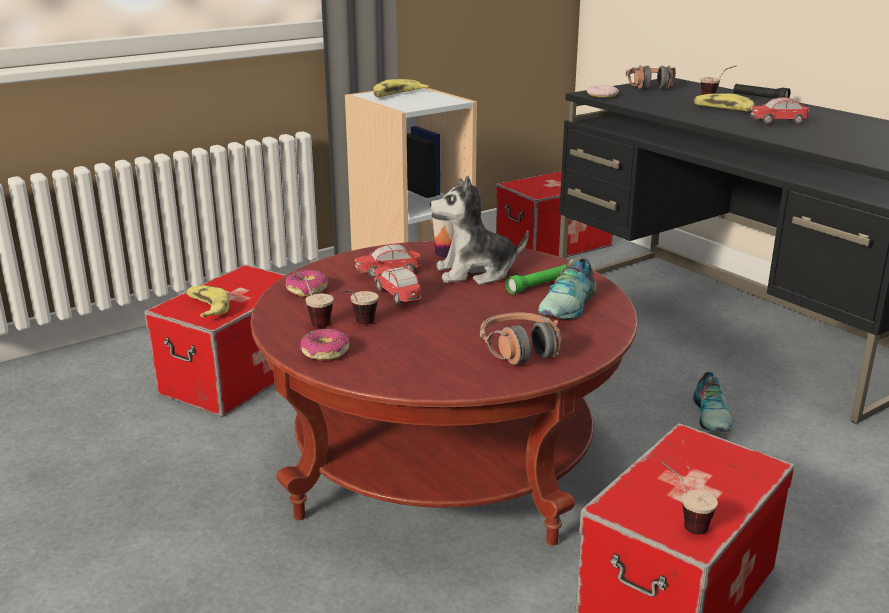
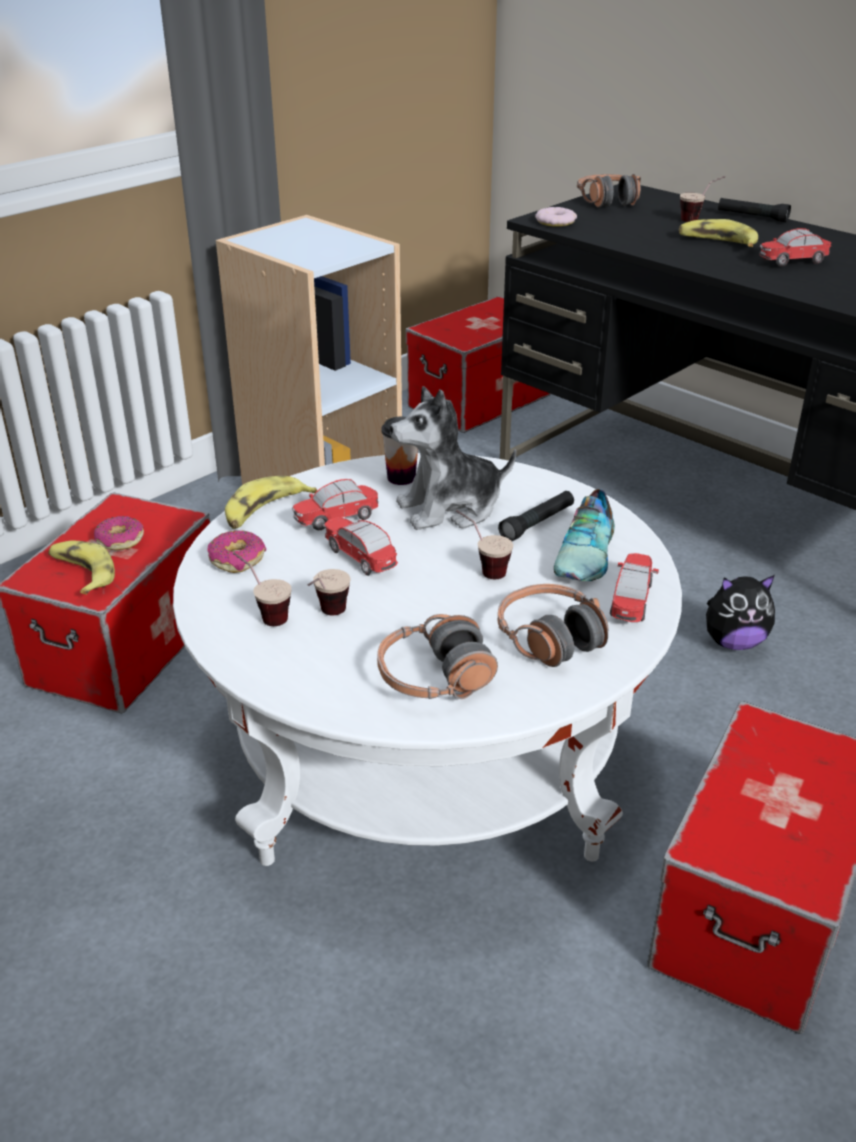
camera: 10 degrees left, 10 degrees up
(324, 352) = (297, 671): donut -> donut (120, 541)
(397, 95) = (288, 238): banana -> banana (265, 512)
(424, 364) = (434, 677): none -> headphones
(444, 458) = (428, 746): red coffee table -> white coffee table
(538, 286) = (537, 524): green flashlight -> black flashlight
(592, 334) = (630, 602): none -> toy car
(683, 522) = (791, 859): cup -> cup (481, 569)
(713, 415) = (733, 642): shoe -> plush toy

